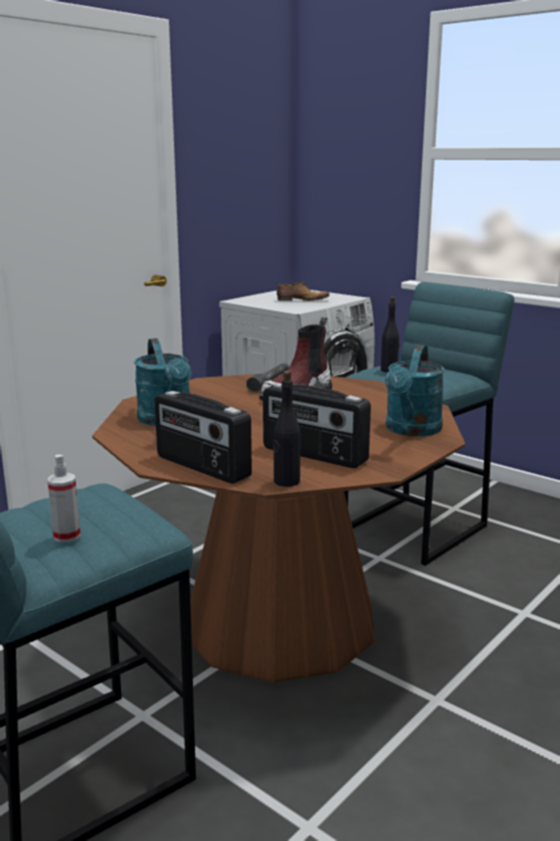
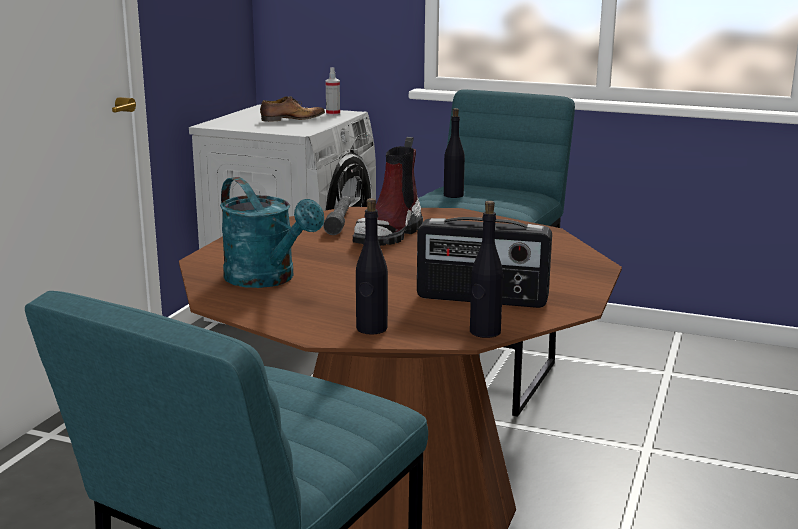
camera: 20 degrees left, 0 degrees up
(67, 536) = (289, 433): spray bottle -> spray bottle (333, 114)
(201, 467) = (371, 329): radio -> black bottle
(411, 430) = (554, 259): turquoise watering can -> none

